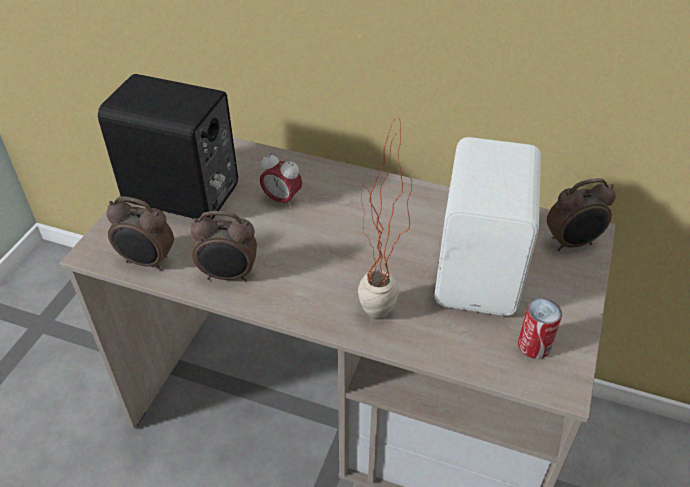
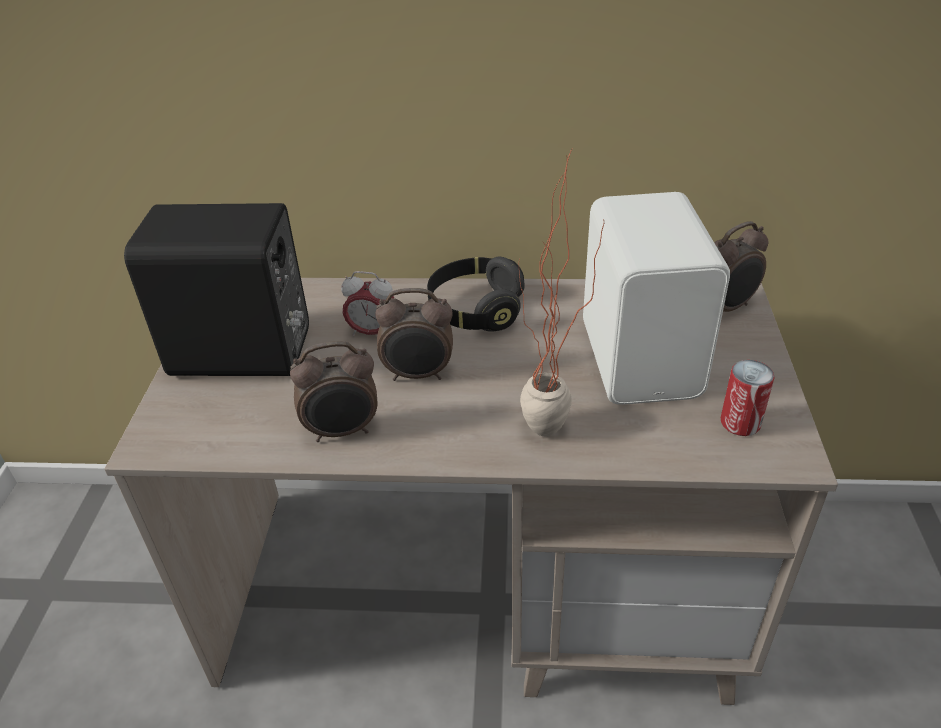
camera: 15 degrees left, 5 degrees down
(147, 262) = (227, 440): alarm clock -> alarm clock (418, 375)
(367, 199) = (475, 310): none -> black headphones

